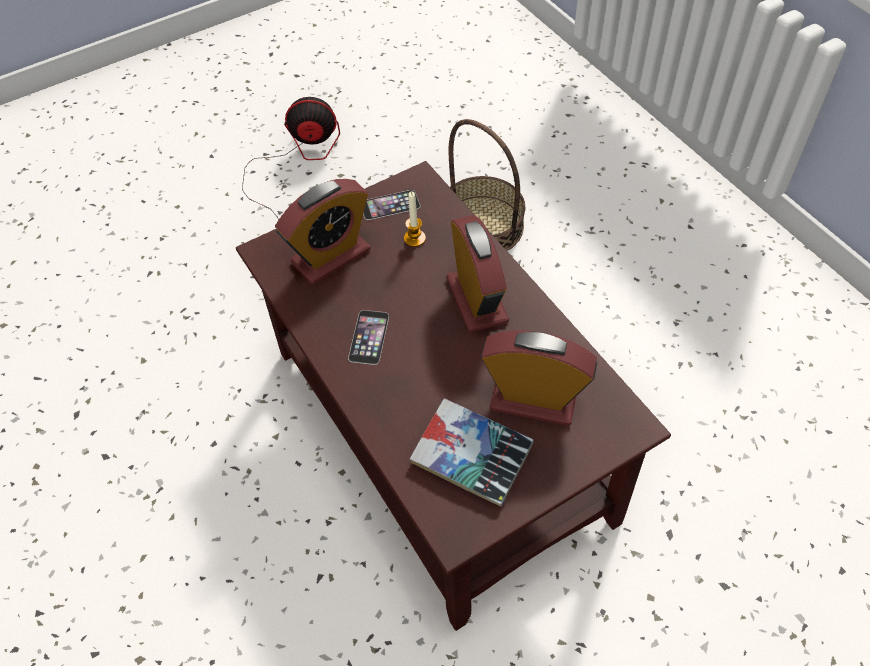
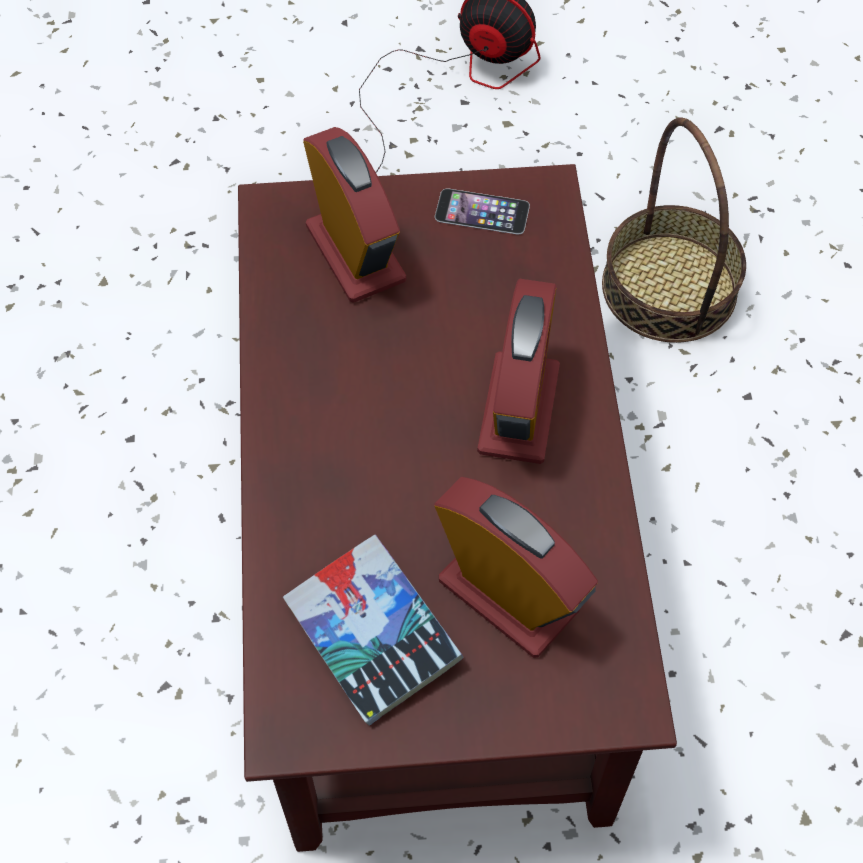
camera: 25 degrees right, 5 degrees up
(331, 256) = (355, 254): alarm clock -> alarm clock turned 105 degrees counterclockwise
(369, 337) = (337, 396): phone -> none
(414, 238) = (486, 278): candle -> none

